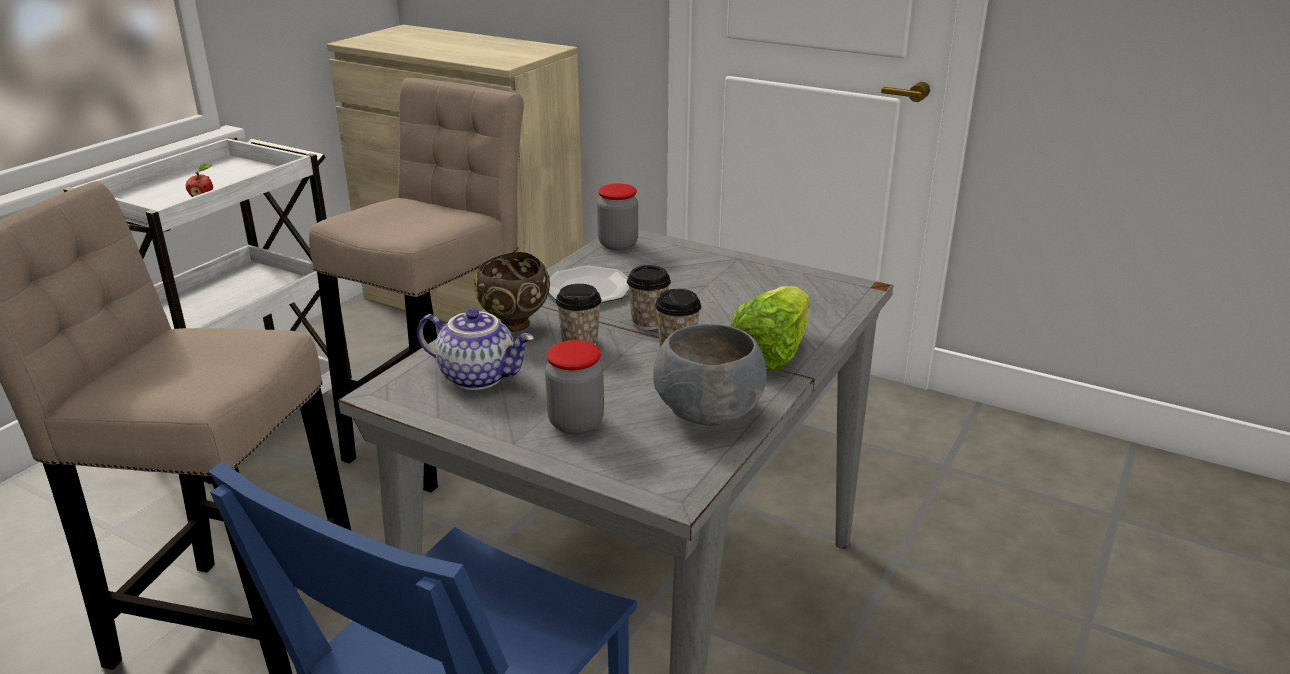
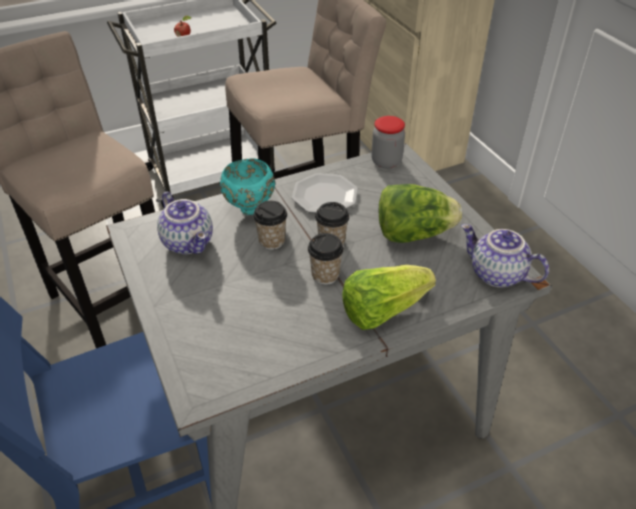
camera: 35 degrees right, 15 degrees up
(514, 326) = (249, 209): brown bowl -> turquoise bowl
(576, 423) = (201, 308): jar -> none
(709, 411) = (287, 341): grey bowl -> none
(722, 289) = (413, 234): none -> lettuce
(837, 293) = (495, 274): none -> teapot

